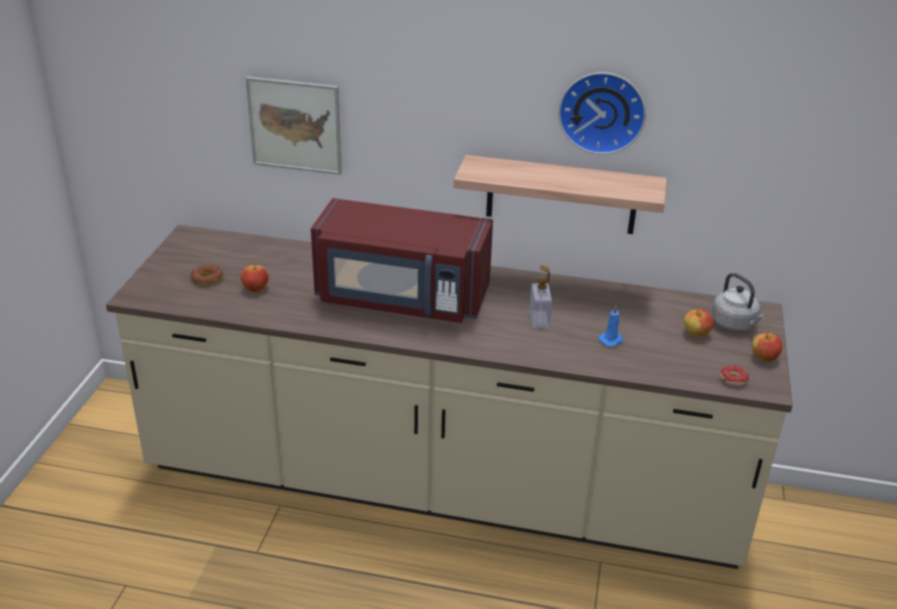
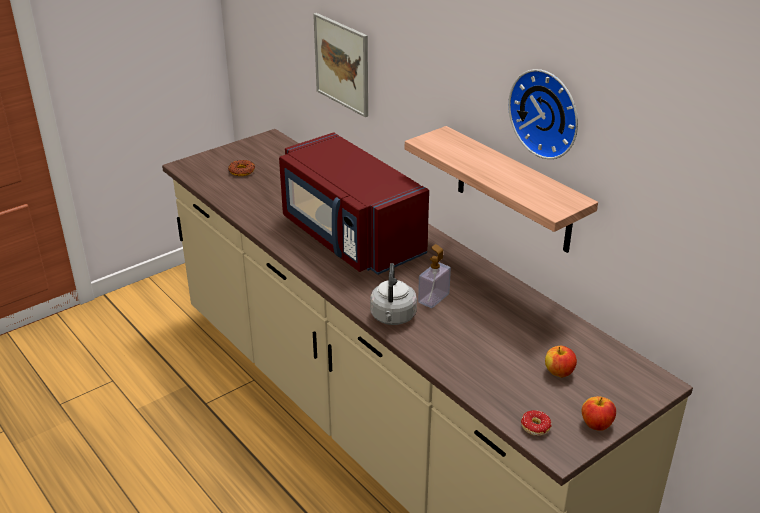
camera: 40 degrees right, 0 degrees up
(255, 288) = (262, 190): apple -> none
(611, 340) = (471, 342): blue candle -> none
(735, 324) = (611, 382): grey kettle -> grey kettle (393, 318)

